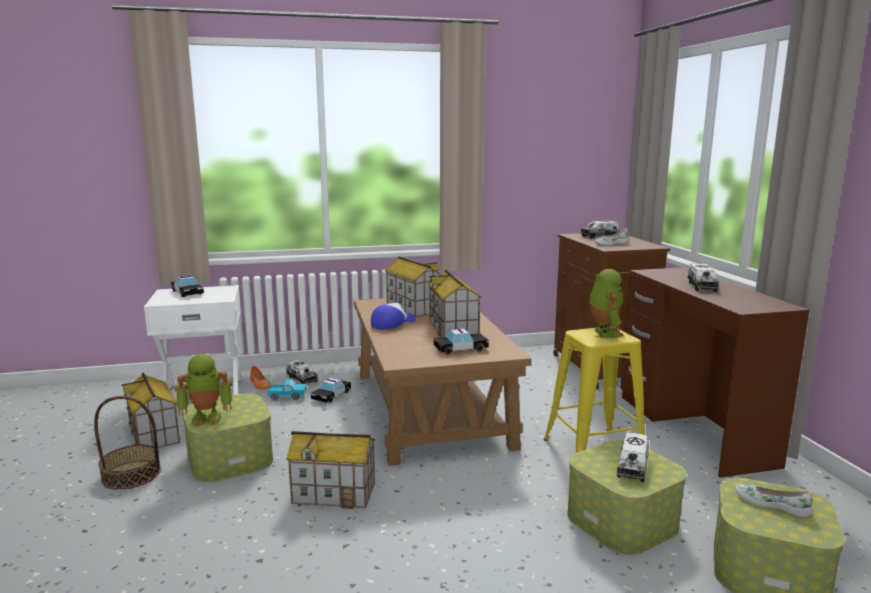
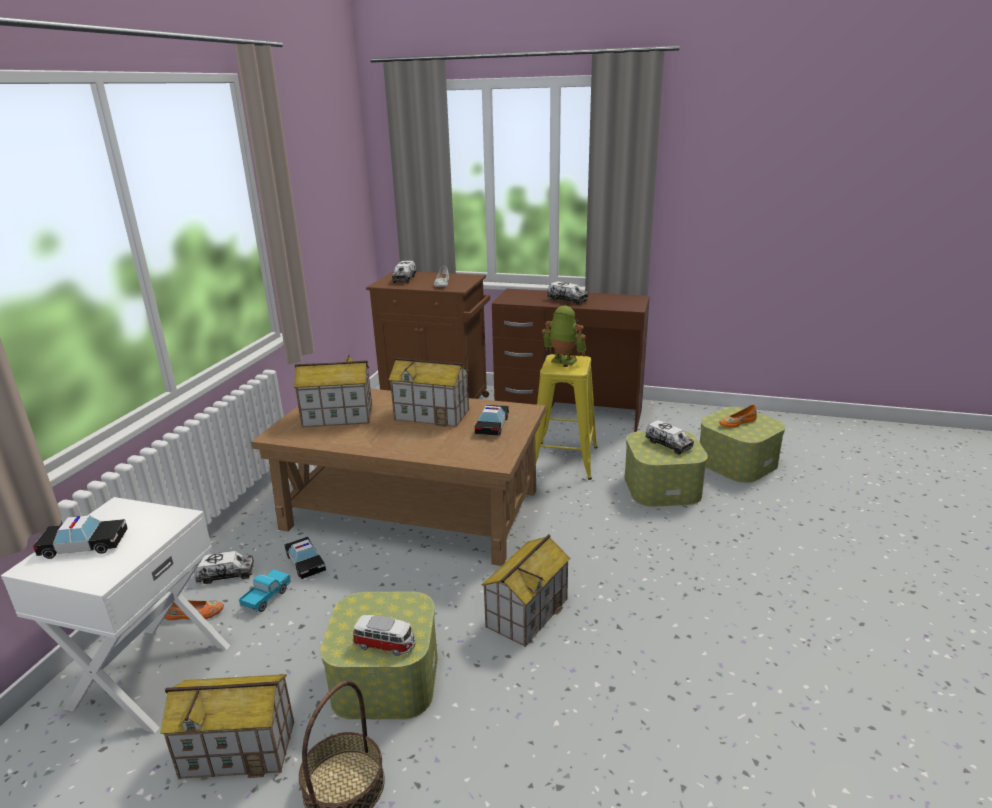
camera: 60 degrees left, 10 degrees up
(207, 418) = (385, 645): toy robot -> toy car
(393, 323) = (375, 439): cap -> none
(772, 504) = (736, 422): white shoe -> orange shoe

